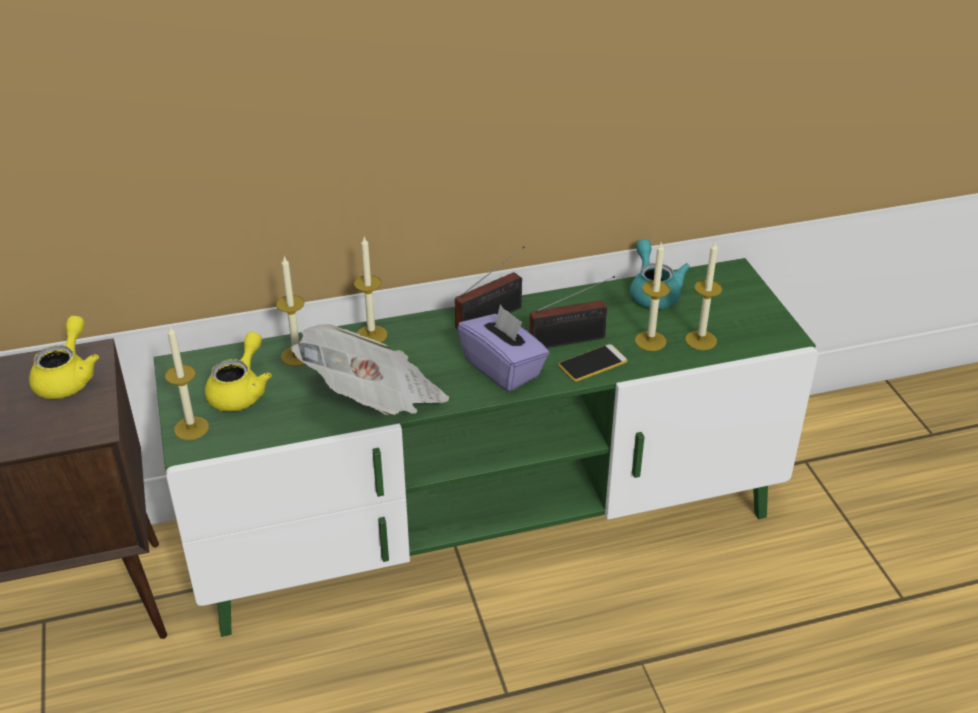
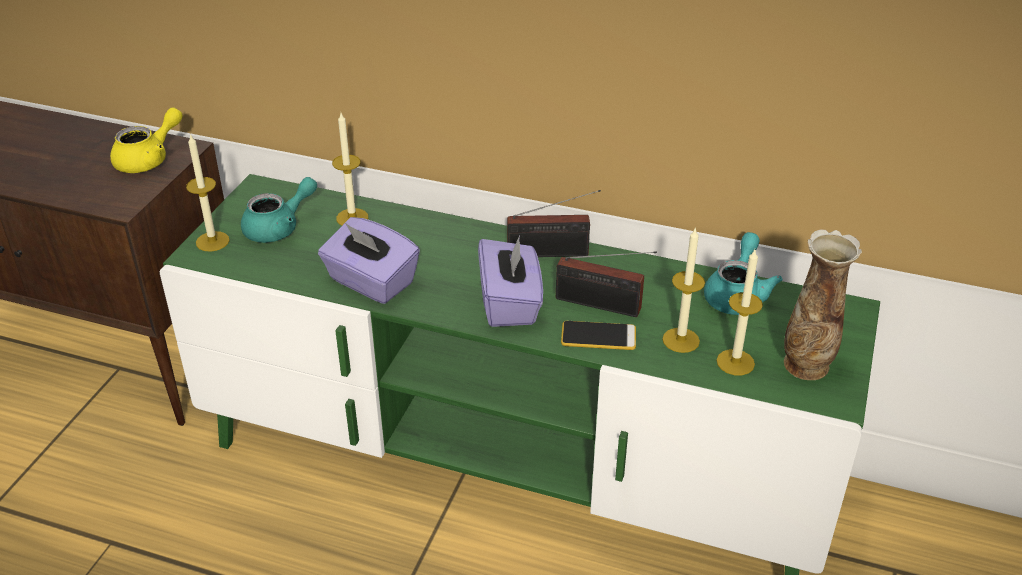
camera: 35 degrees right, 0 degrees up
(241, 391) = (279, 228): yellow teapot -> turquoise teapot
(371, 335) = (430, 225): candle -> none
(375, 400) = (371, 282): newspaper -> purple tissue box
(746, 322) = (806, 366): none -> vase

